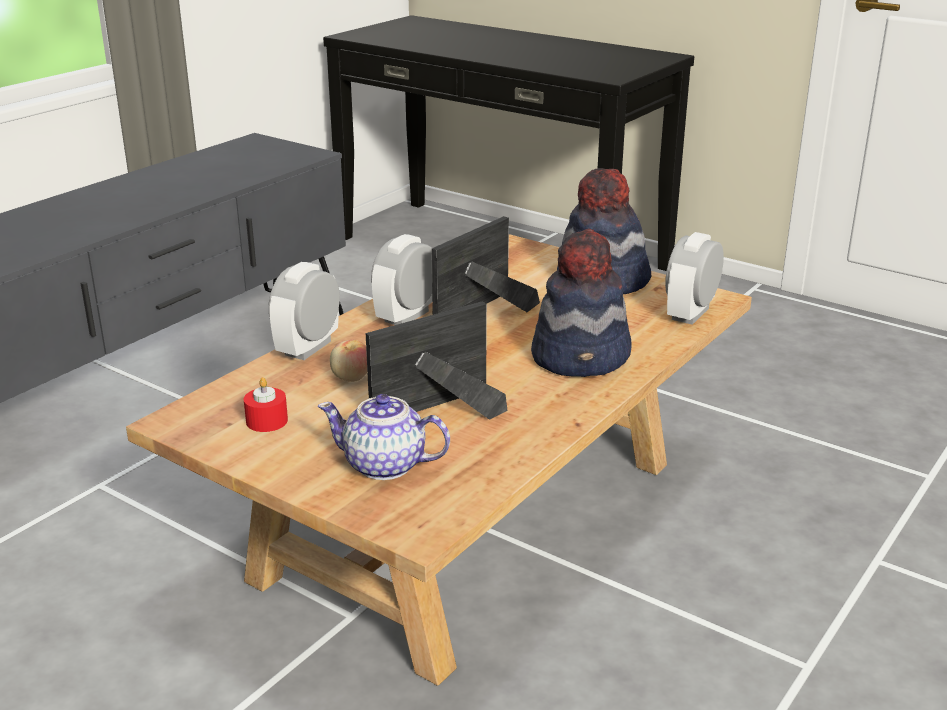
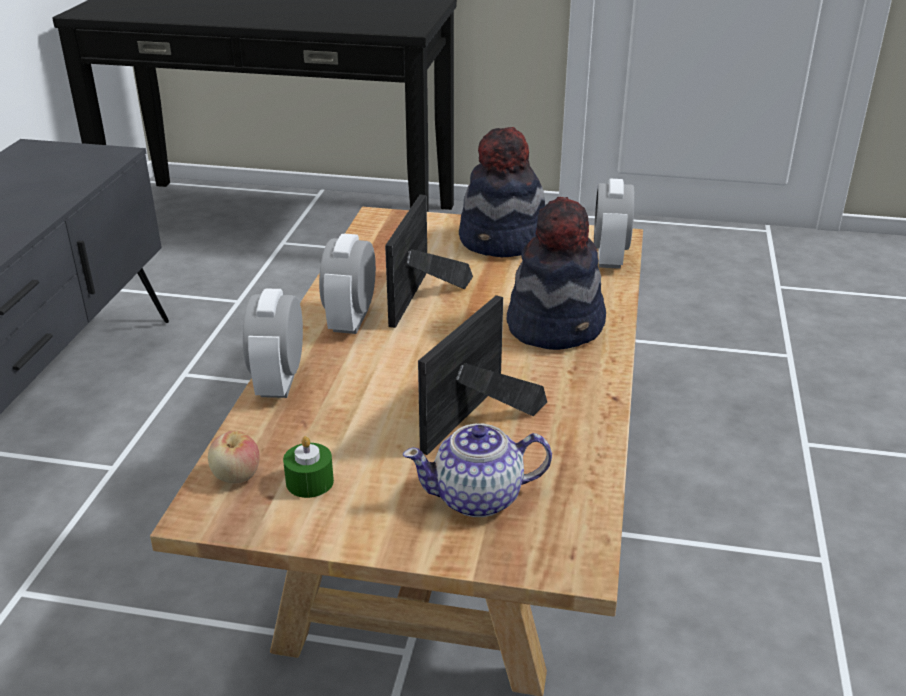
camera: 25 degrees left, 5 degrees up
(267, 421) = (309, 482): red candle -> green candle
(351, 377) = (355, 405): apple -> apple (236, 476)

